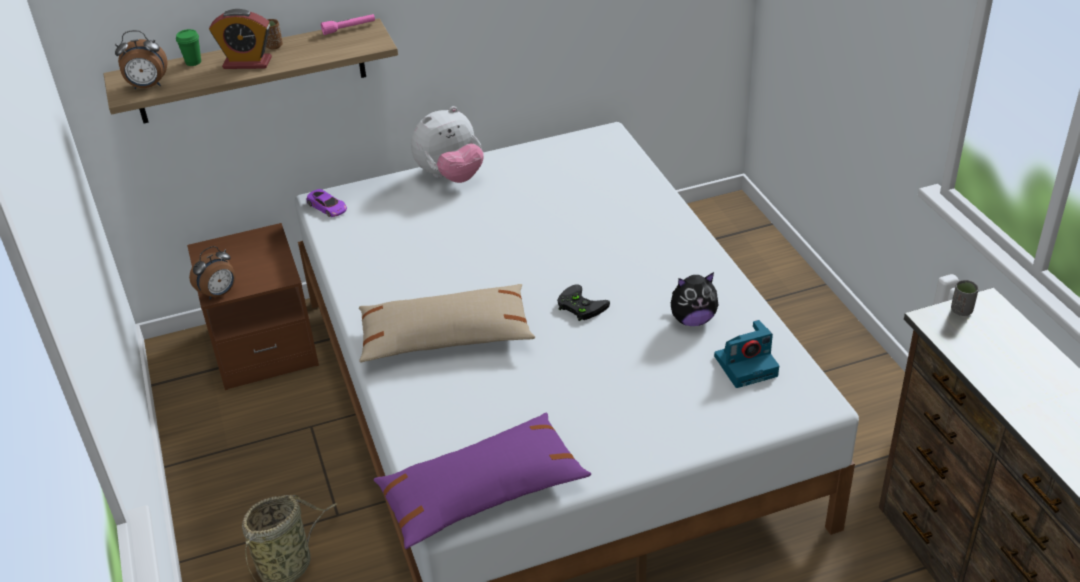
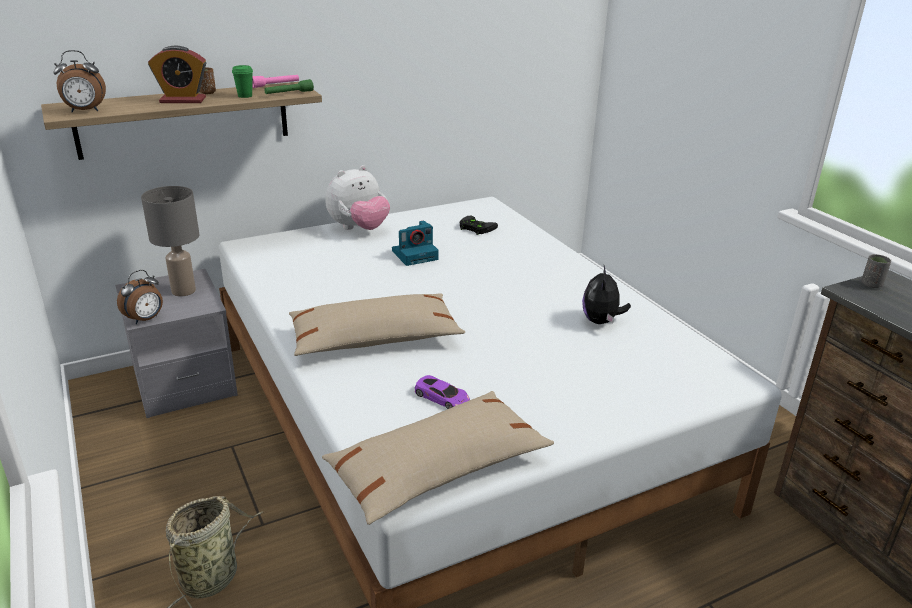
camera: 10 degrees left, 10 degrees down
(193, 62) = (130, 99): green cup -> green cup (245, 96)
(257, 256) = (183, 291): none -> grey table lamp
(263, 346) = (184, 382): brown nightstand -> grey nightstand
(327, 207) = (249, 249): purple toy car -> purple toy car (442, 397)
(361, 46) = (289, 93): none -> green flashlight
(482, 492) = (438, 469): purple pillow -> beige pillow
(579, 306) = (495, 313): black game controller -> black game controller (475, 227)
(692, 320) = (601, 321): plush toy -> plush toy turned 120 degrees clockwise
(746, 365) = (663, 353): camera -> camera (415, 255)

